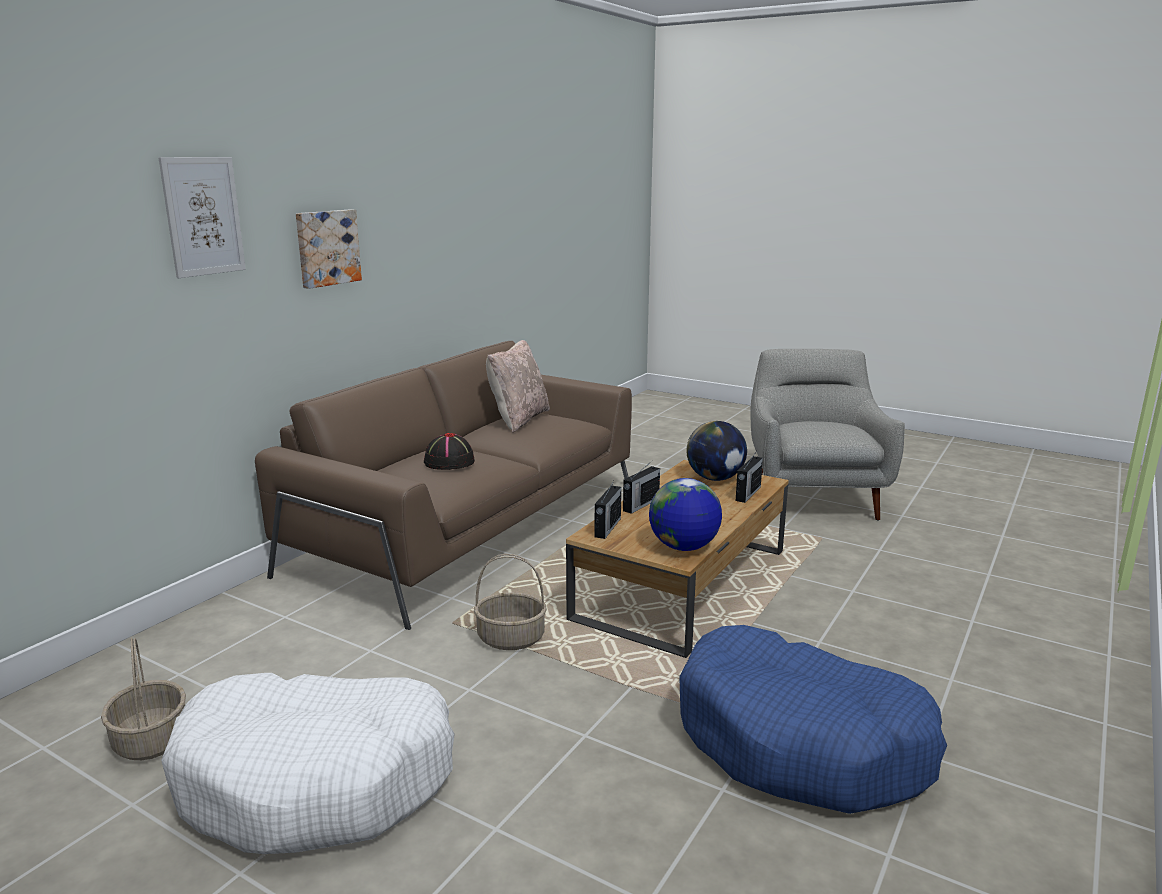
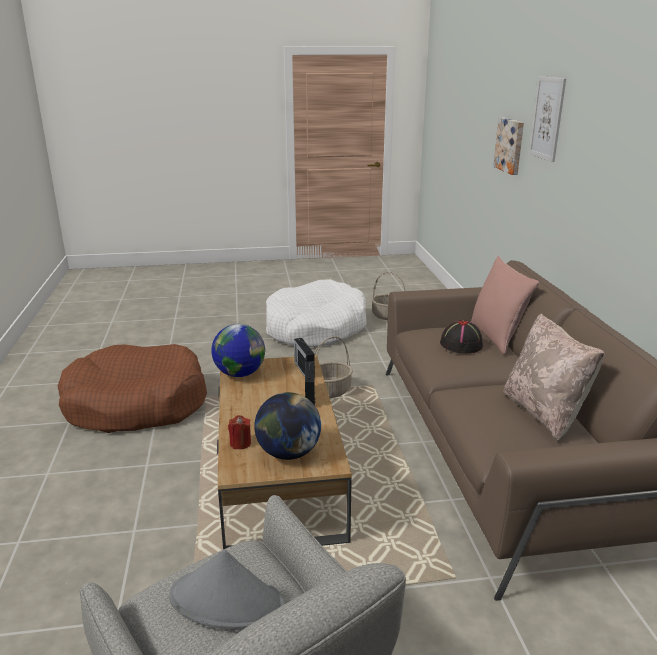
camera: 140 degrees right, 5 degrees up
(326, 248) = (599, 167): picture -> picture (510, 145)
(396, 462) = (497, 337): none -> pink pillow
(747, 494) = (240, 443): radio -> red candle
(801, 741) = (136, 404): blue dog bed -> brown dog bed
(822, 427) = (227, 601): none -> grey hat

